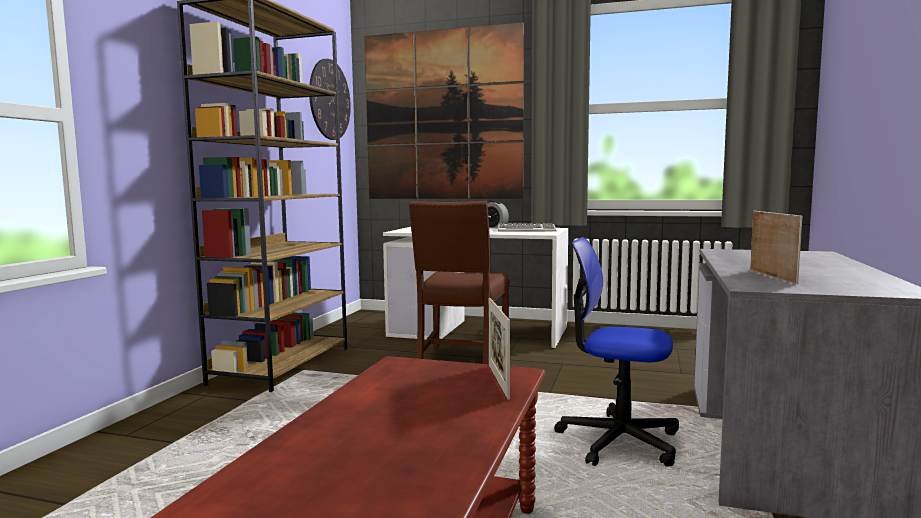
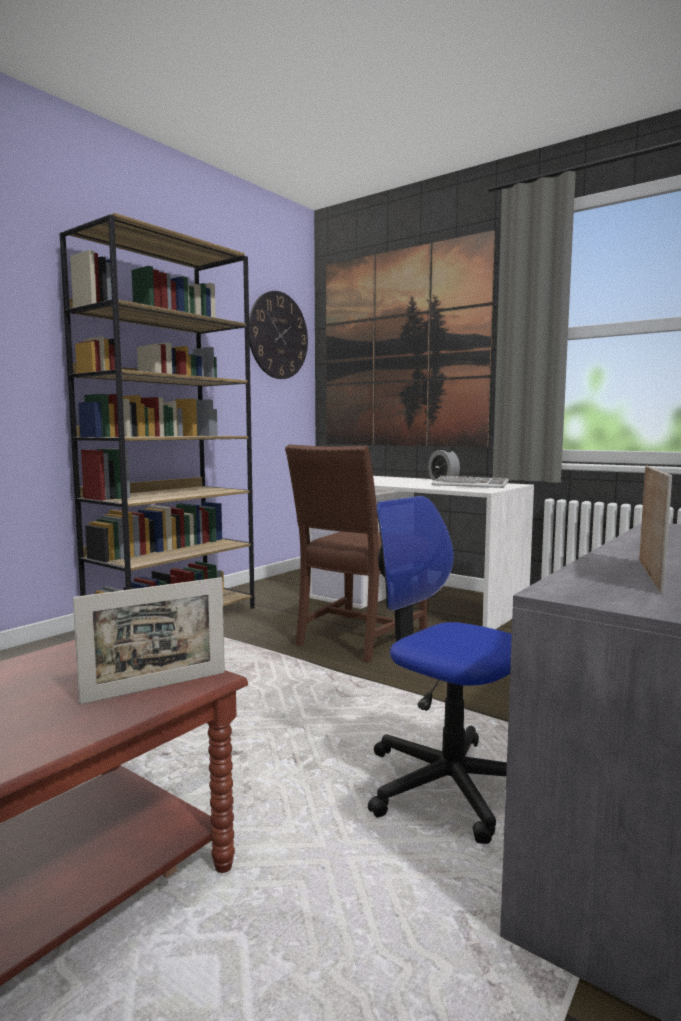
camera: 20 degrees right, 0 degrees up
(498, 381) = (156, 687): picture frame -> picture frame turned 135 degrees counterclockwise

